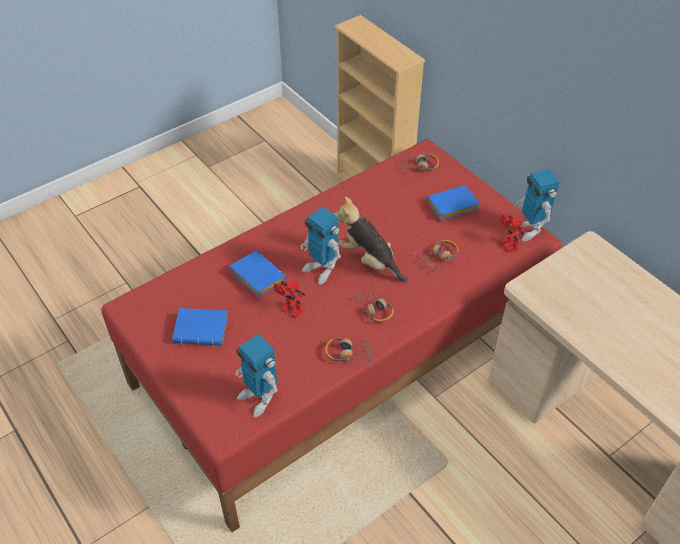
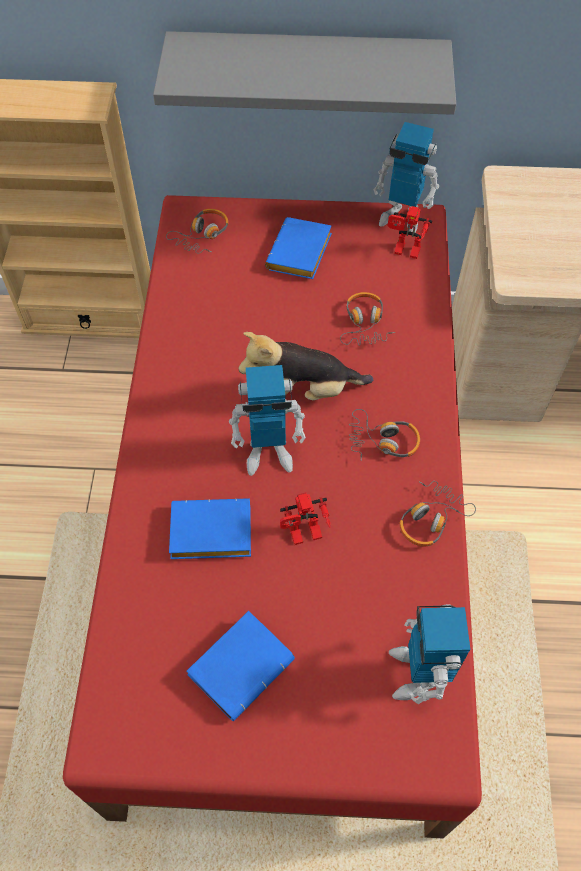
camera: 50 degrees left, 10 degrees up
(259, 398) = (418, 673): toy robot -> toy robot turned 90 degrees clockwise
(512, 108) = (307, 72): none -> grey shelf

